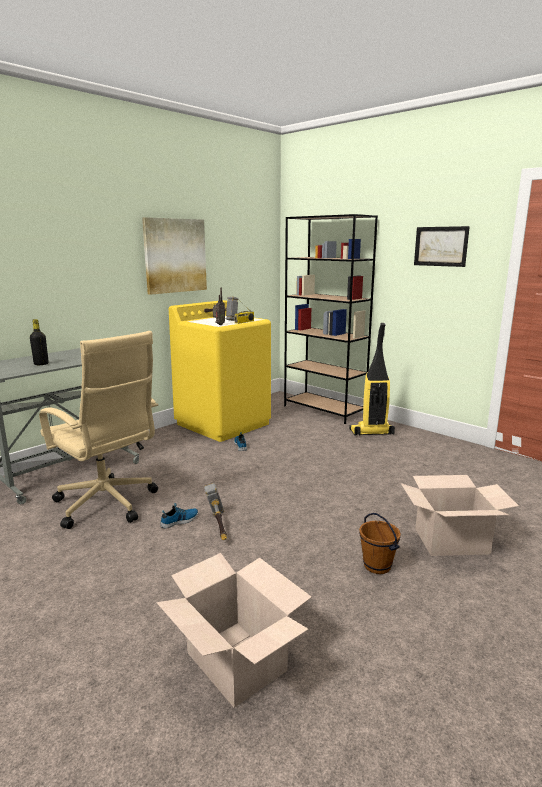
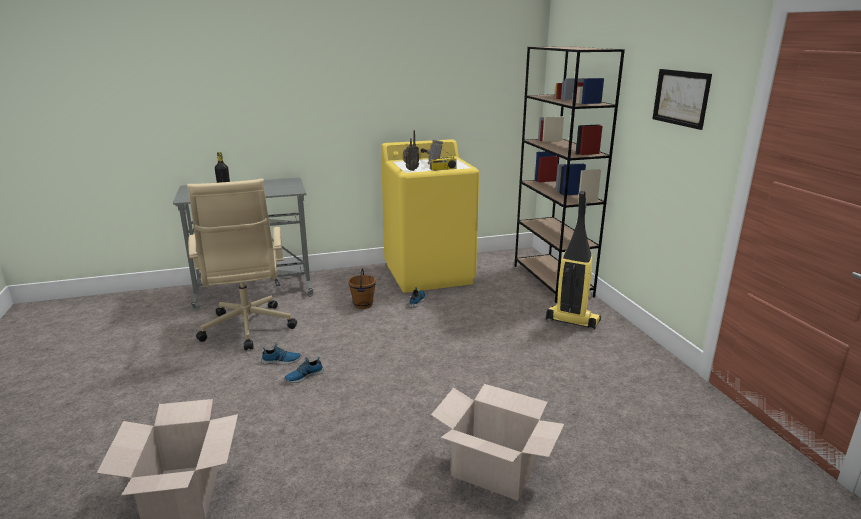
camera: 30 degrees right, 5 degrees up
(175, 255) = (394, 90): picture -> none
(218, 526) = (304, 376): hammer -> shoe
(377, 565) = (387, 464): brown bucket -> brown bucket (363, 305)

